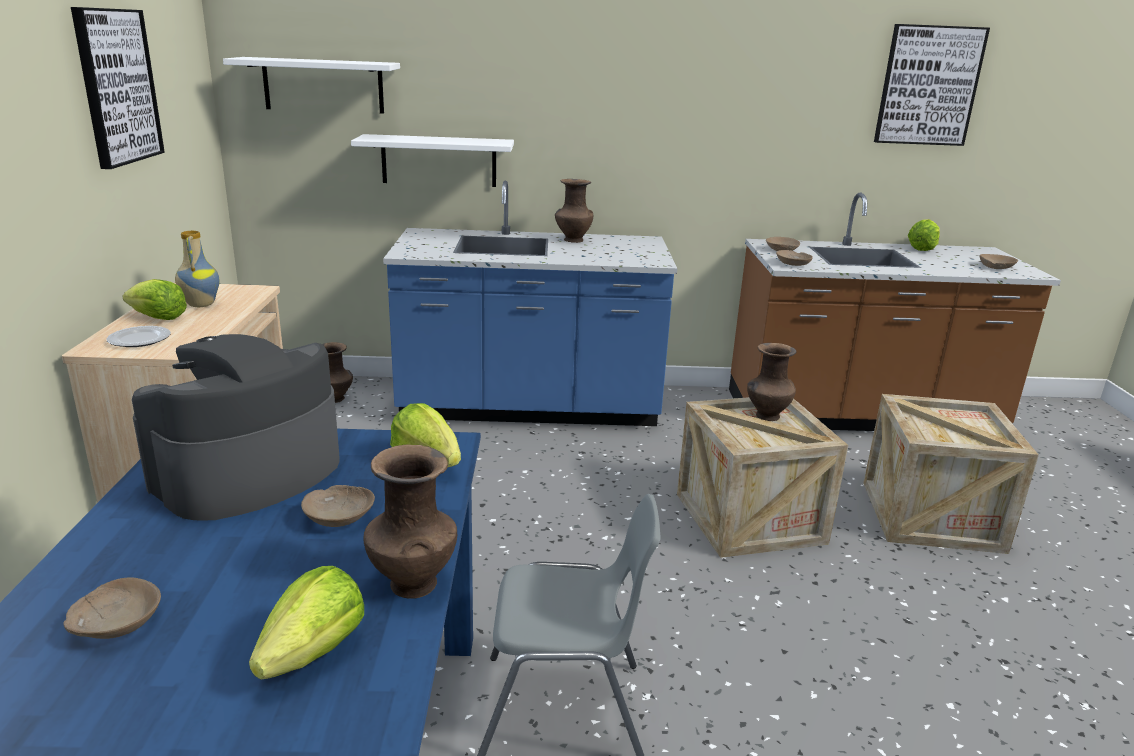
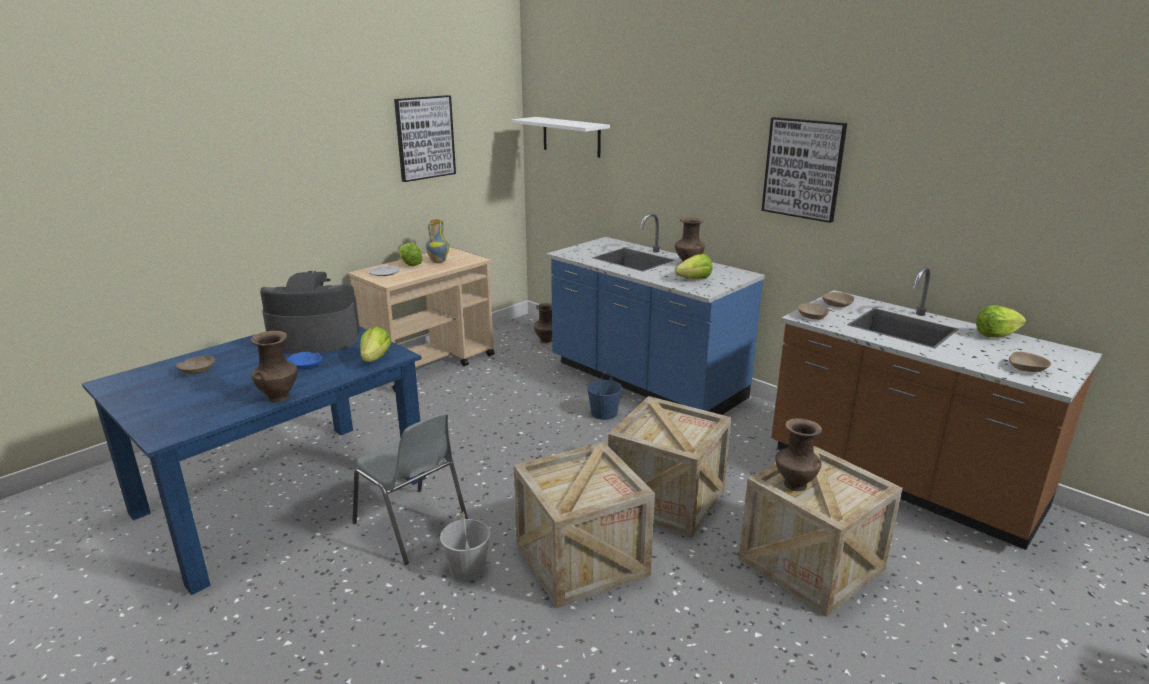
camera: 45 degrees right, 0 degrees up
(314, 652) = (217, 402): lettuce -> lettuce (694, 279)
(338, 517) = (306, 366): beige bowl -> blue bowl
(439, 161) = (627, 193): white shelf -> none
(546, 457) = (604, 413): none -> blue bucket
(709, 712) = (467, 567): none -> white bucket
(766, 416) = (690, 424): brown vase -> brown vase (794, 484)
(789, 623) = (581, 559): none -> crate
(928, 86) = (1021, 171): picture -> picture (803, 169)

